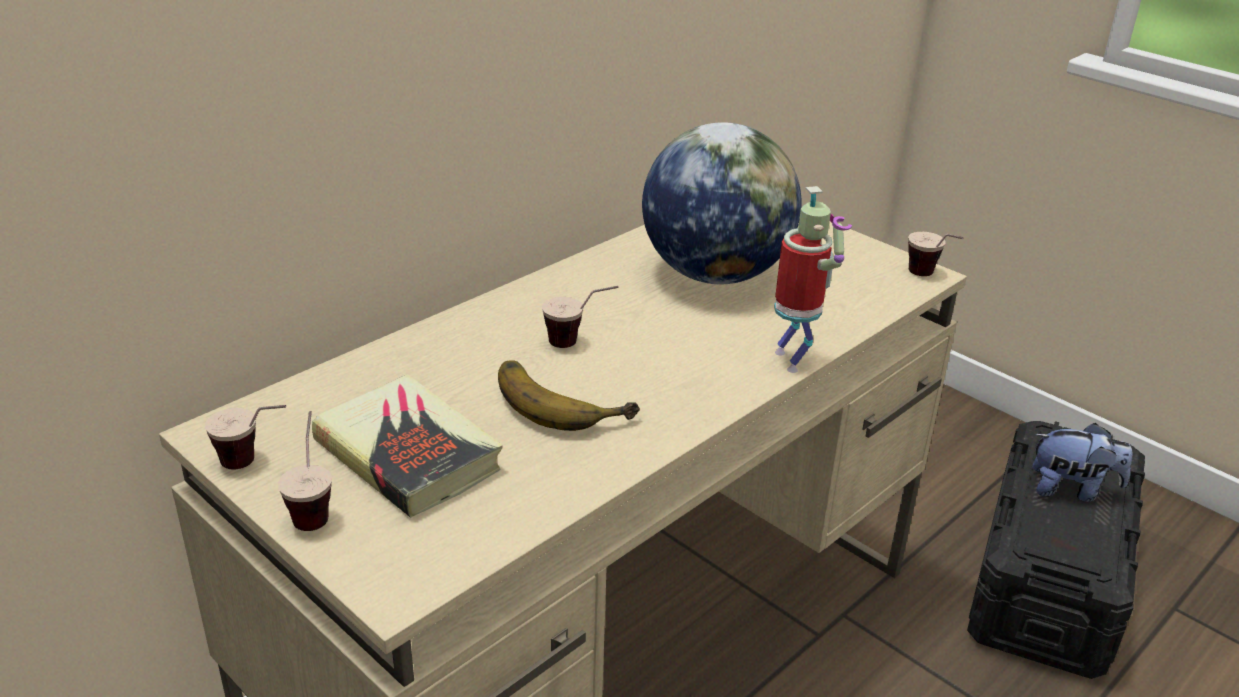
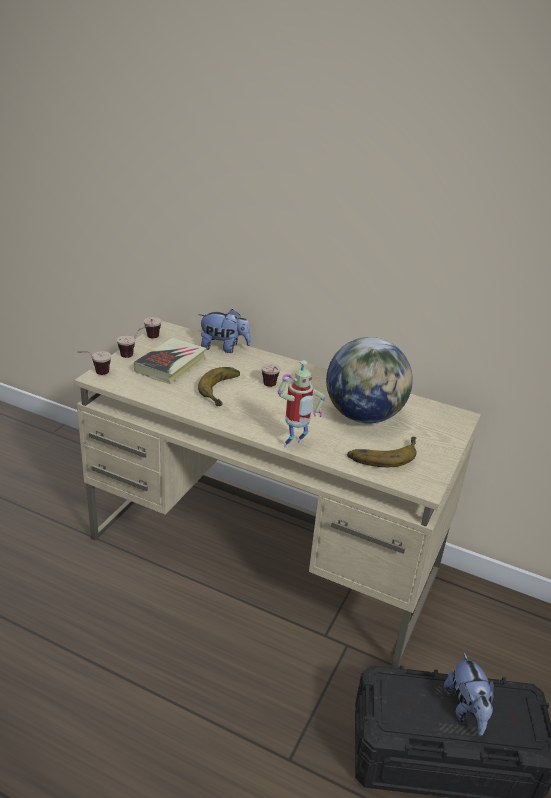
camera: 70 degrees right, 0 degrees up
(376, 366) = (224, 348): none -> plush toy
(831, 286) = (381, 453): none -> banana
(929, 278) = (421, 488): cup -> cup (95, 374)

